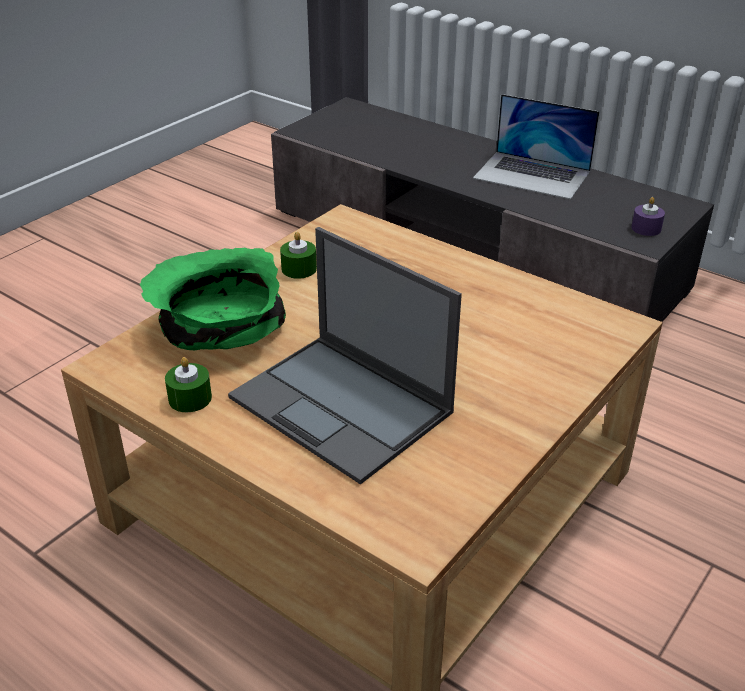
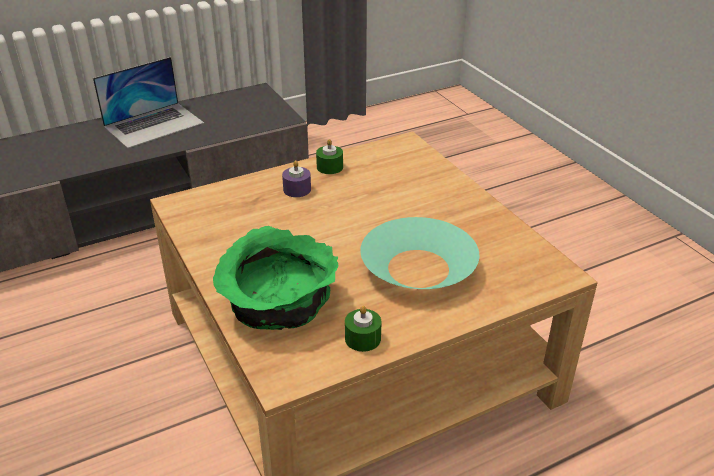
camera: 65 degrees left, 0 degrees up
(299, 269) = (229, 243): green candle -> green candle (329, 167)
(343, 406) = (419, 268): laptop -> turquoise bowl
(646, 228) = (268, 112): purple candle -> purple candle (297, 189)

